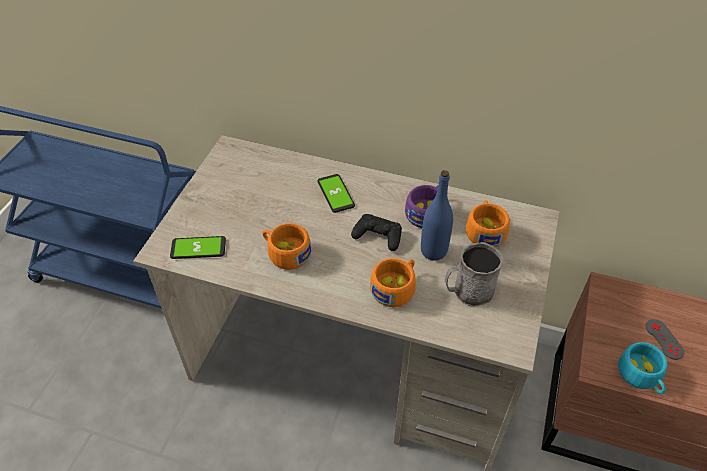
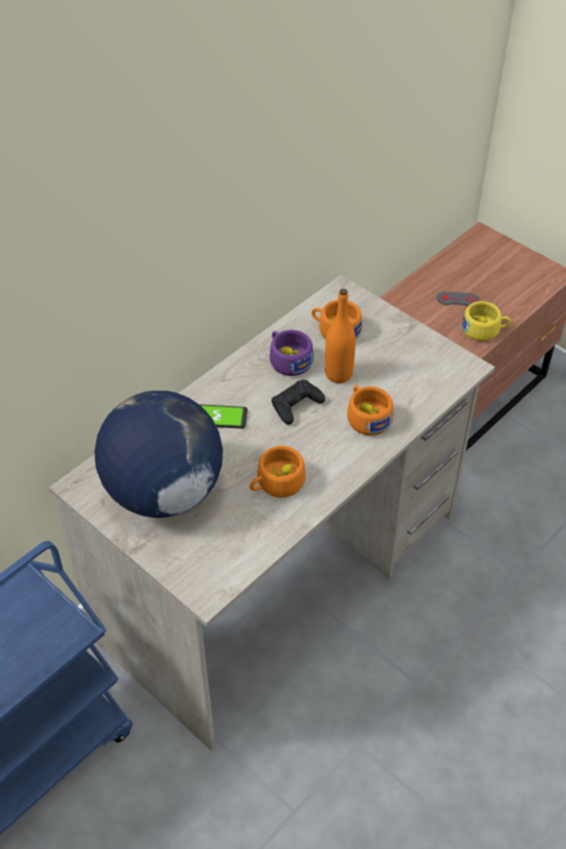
camera: 65 degrees left, 0 degrees up
(198, 248) = (224, 556): phone -> none
(244, 192) = (163, 492): none -> globe
(433, 251) = (338, 374): blue bottle -> orange bottle
(468, 292) = (397, 371): grey mug -> none
(641, 377) = (485, 330): turquoise cup -> yellow cup

